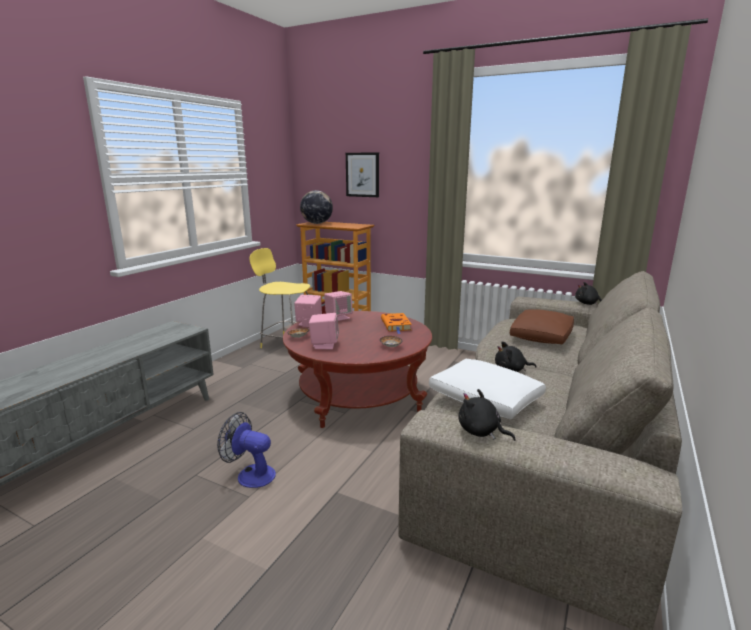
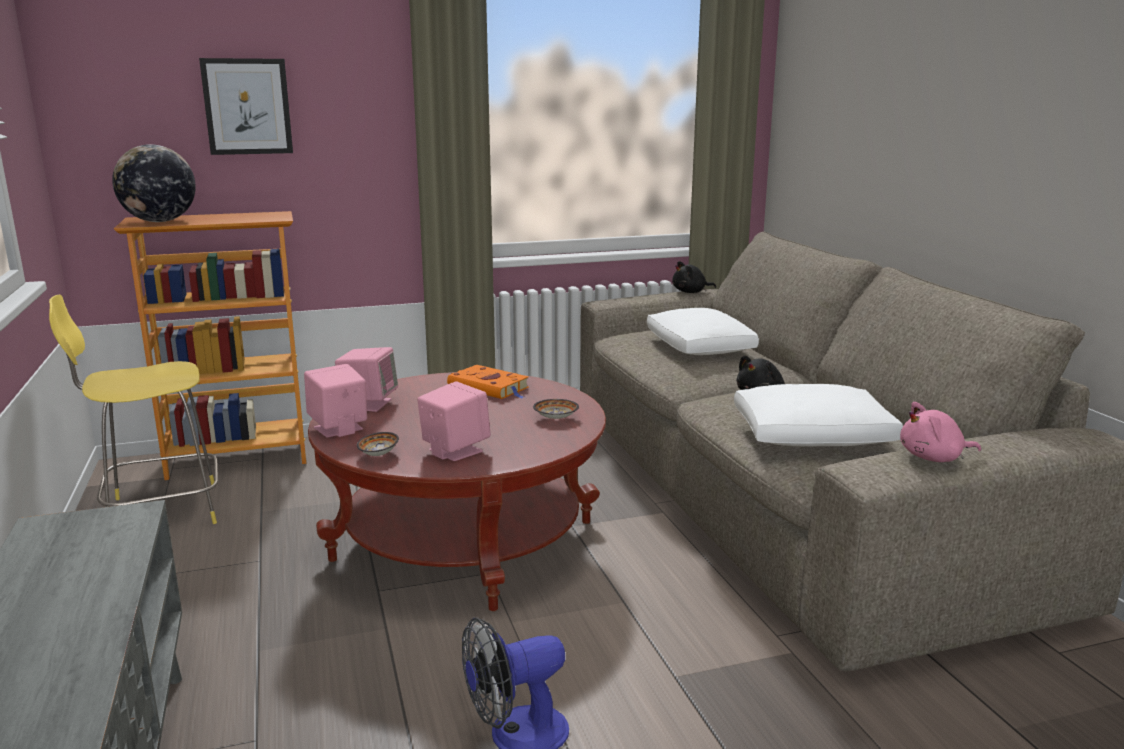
camera: 45 degrees left, 0 degrees up
(481, 432) = (934, 458): black plush toy -> pink plush toy
(541, 336) = (700, 348): brown pillow -> white pillow

